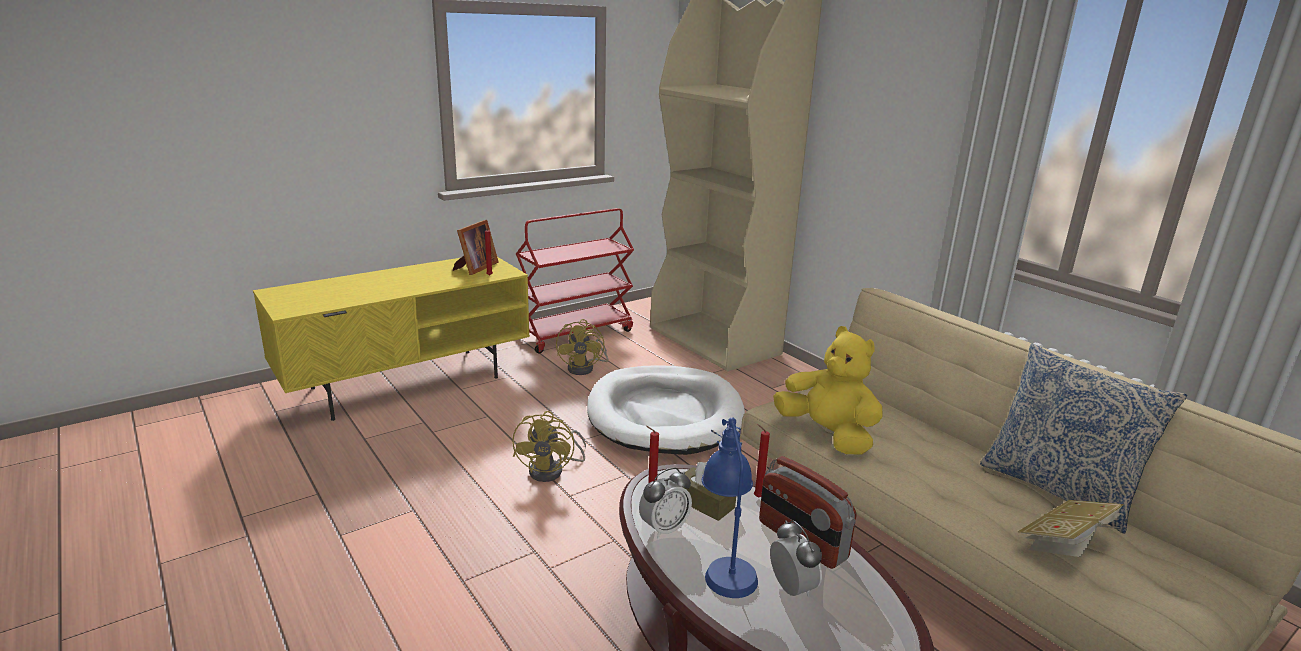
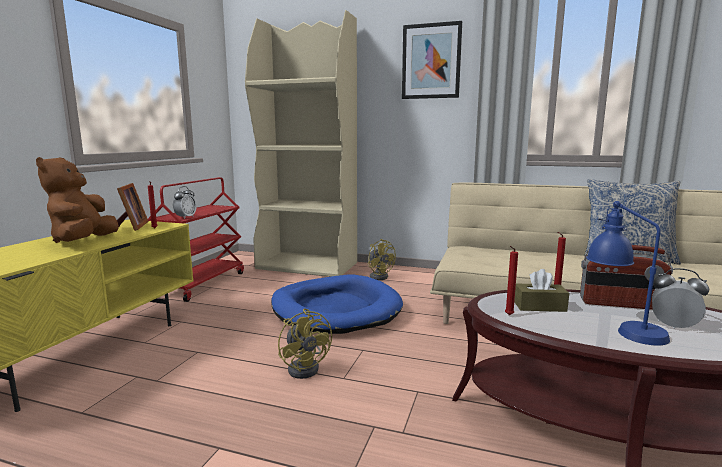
camera: 35 degrees left, 10 degrees down
(414, 282) = (83, 242): none -> brown plush toy
(585, 368) = (239, 300): yellow fan -> yellow fan (379, 276)
(664, 528) = (553, 326): alarm clock -> alarm clock (185, 217)
(665, 415) = (335, 309): white dog bed -> blue dog bed
(827, 435) = (502, 266): yellow plush toy -> none
(913, 79) = (431, 61): none -> picture
(1067, 544) = (679, 273): book -> none

